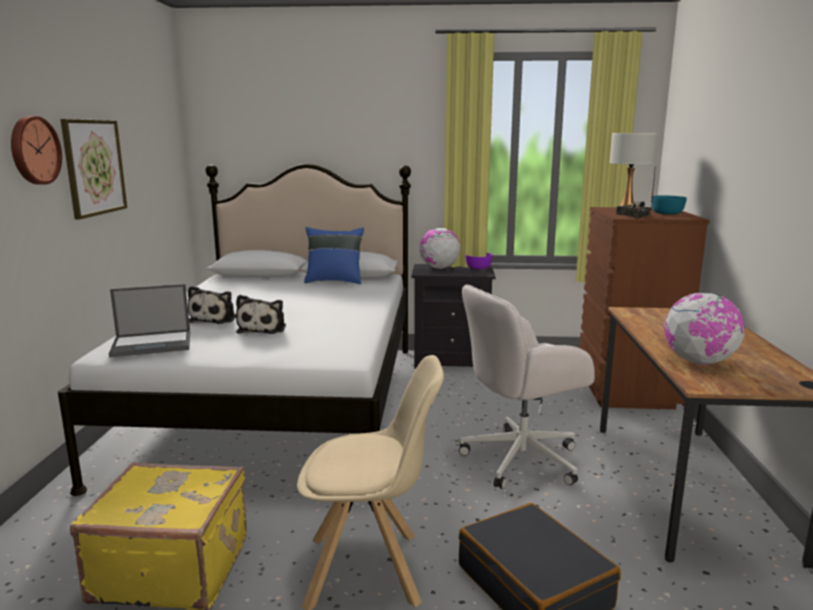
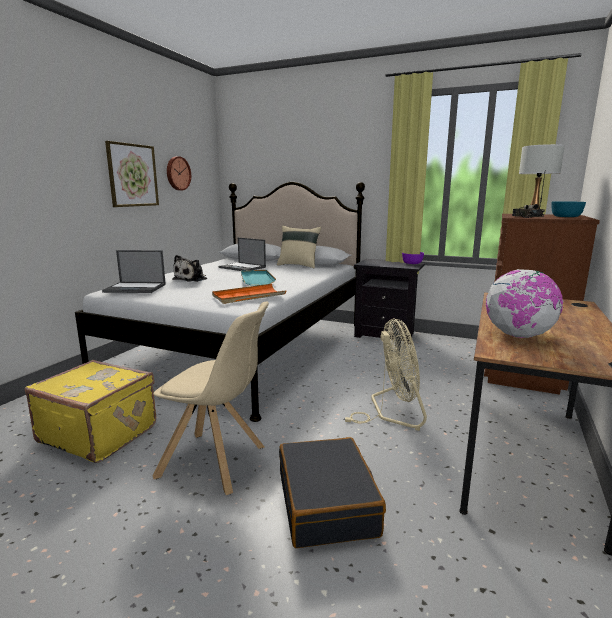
camera: 20 degrees right, 0 degrees up
(33, 150) = (80, 158): wall clock -> wall clock (177, 173)
(262, 291) = (243, 267): none -> laptop
(263, 329) = (214, 287): plush toy -> none
(308, 310) = (256, 279): none -> turquoise tray
(331, 339) = (248, 296): none -> orange tray
(334, 281) = (298, 265): blue pillow -> beige pillow
(439, 268) = (380, 262): globe -> none
(521, 459) = (389, 409): white office chair -> beige fan

